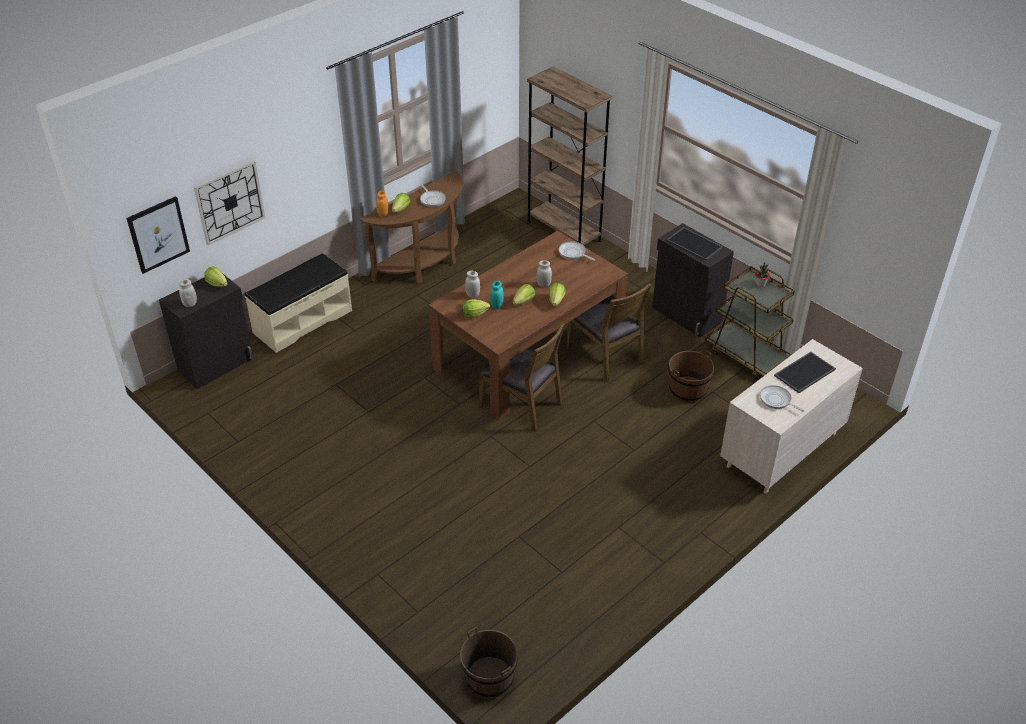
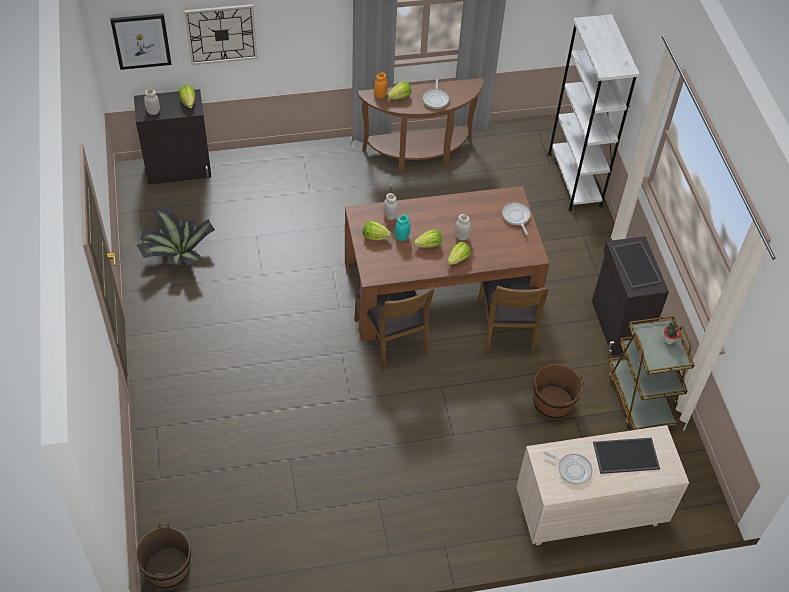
camera: 30 degrees right, 10 degrees up
(275, 431) = (177, 255): none -> potted plant
(302, 321) = (275, 161): beige bench -> none
(563, 231) = (574, 179): brown bookcase -> white bookcase
(777, 400) = (572, 469): frying pan -> frying pan turned 135 degrees clockwise

